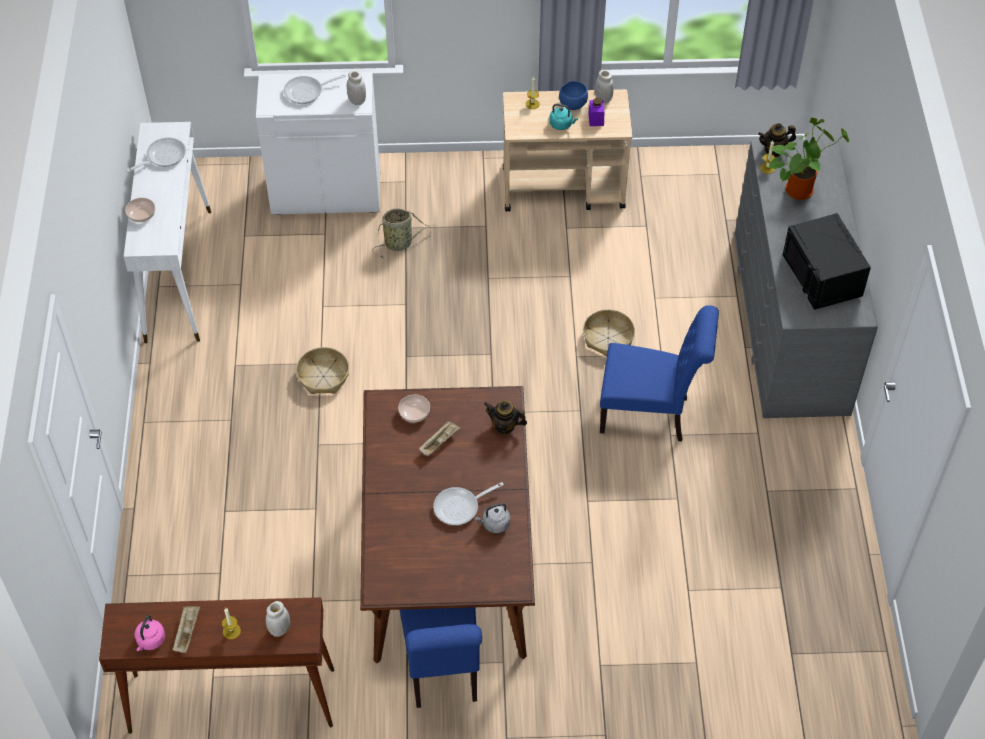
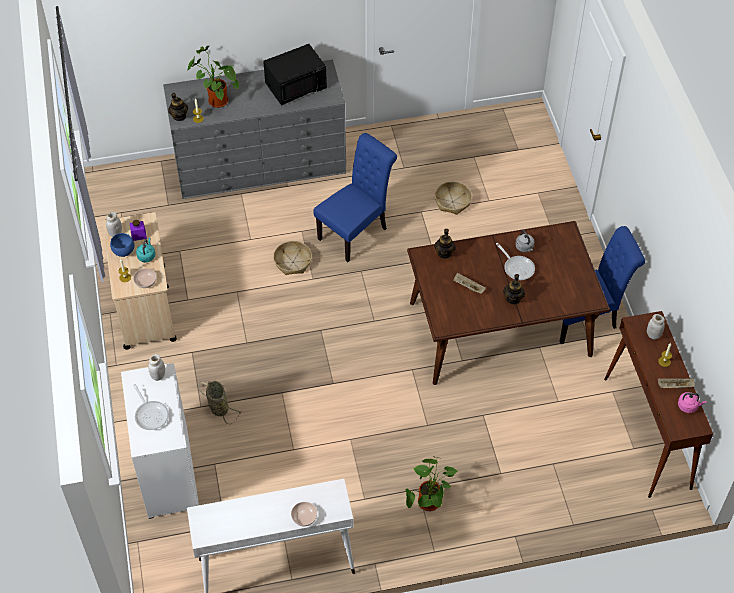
camera: 100 degrees left, 0 degrees up
(163, 157) = (233, 518): frying pan -> none
(206, 428) = (429, 504): none -> potted plant
(323, 376) = (363, 434): basket -> basket (452, 202)
(407, 491) = (513, 298): none -> teapot
(414, 413) = (447, 306): bowl -> bowl (146, 282)
(650, 415) = (356, 232): blue chair -> blue chair turned 45 degrees clockwise

